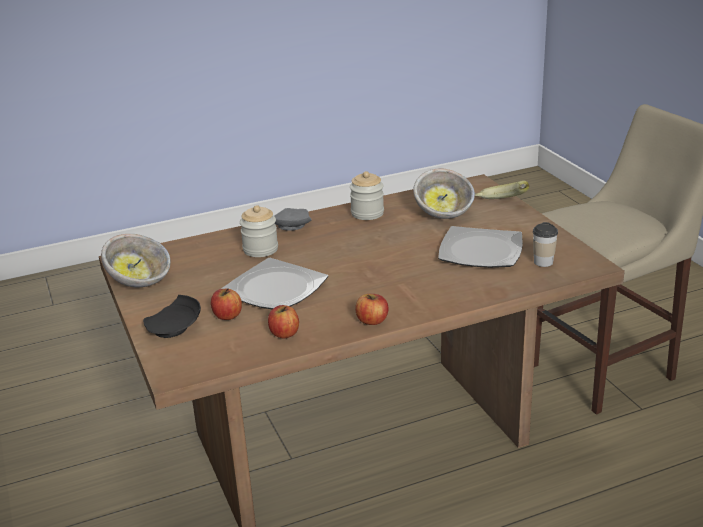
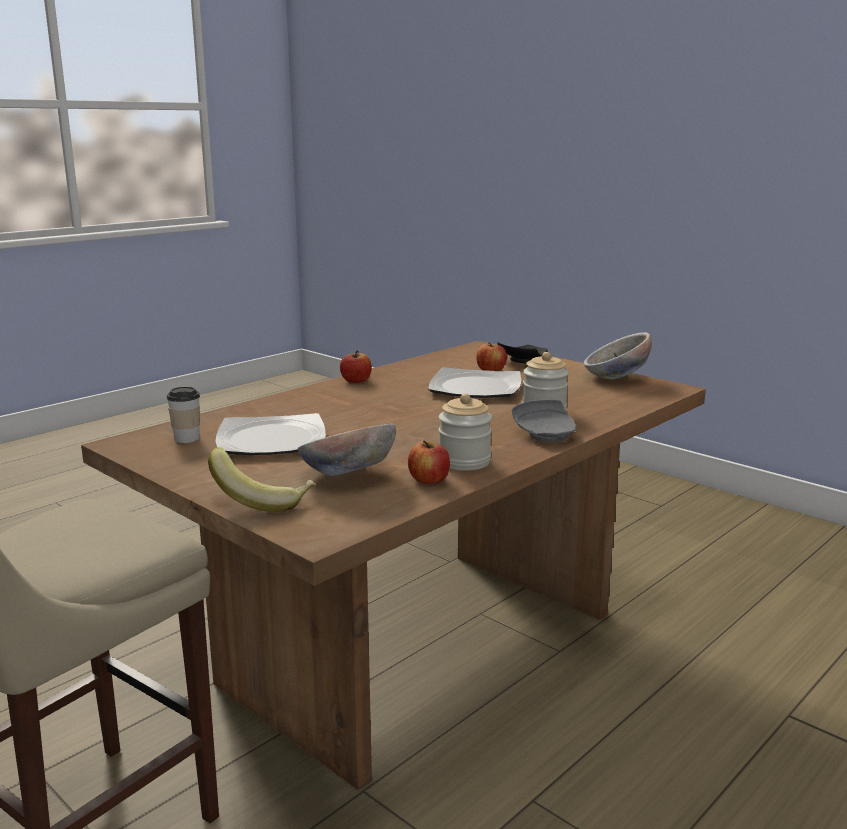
camera: 155 degrees right, 10 degrees down
(284, 333) = (425, 368): apple -> apple (429, 480)

